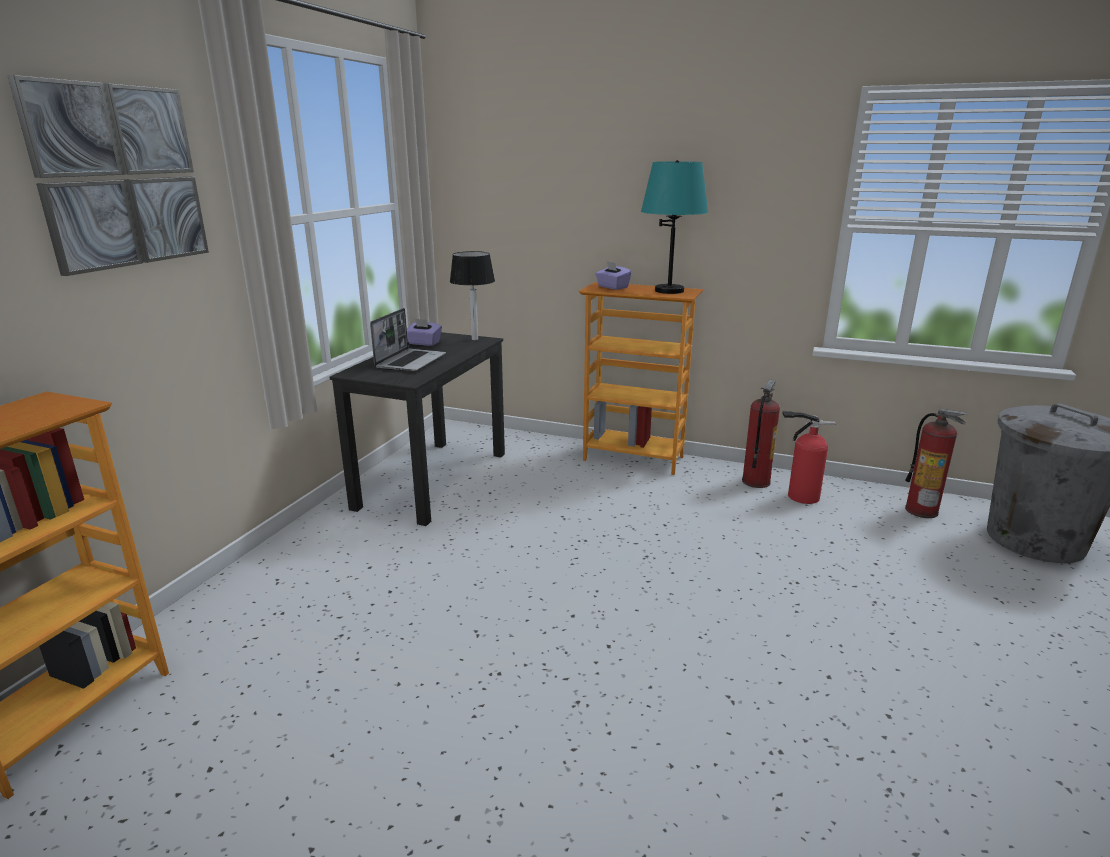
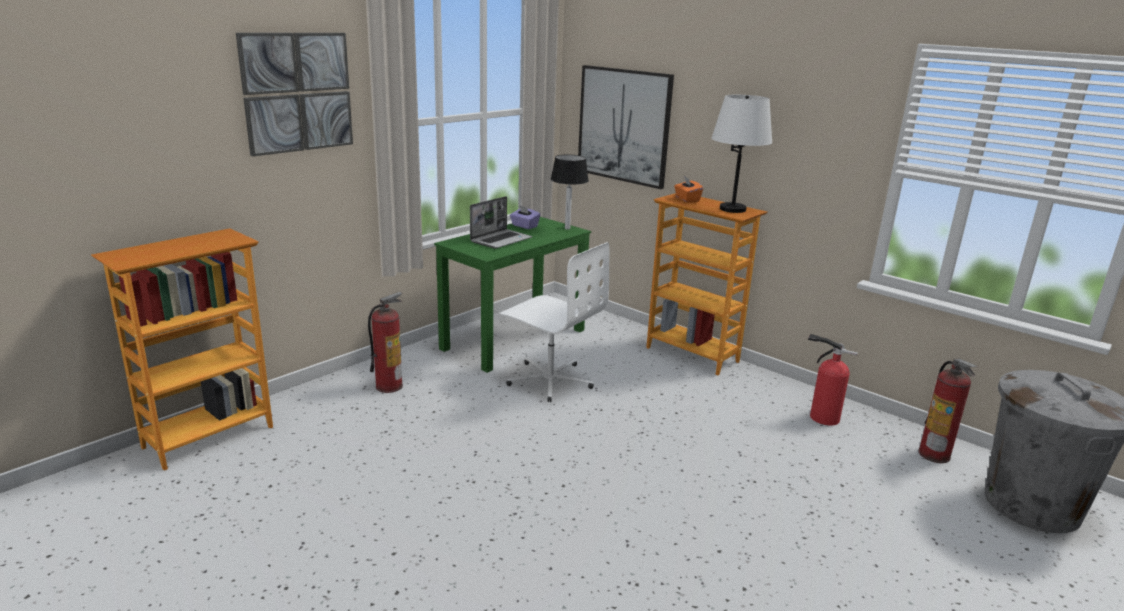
camera: 20 degrees right, 0 degrees up
(433, 479) = (514, 339): black desk -> green desk
(505, 518) = (550, 380): none -> white office chair
(516, 214) = (624, 125): none -> picture
(612, 287) = (687, 199): purple tissue box -> orange tissue box
(669, 291) = (733, 209): turquoise table lamp -> white table lamp
(755, 481) = (790, 396): fire extinguisher -> fire extinguisher (389, 386)

